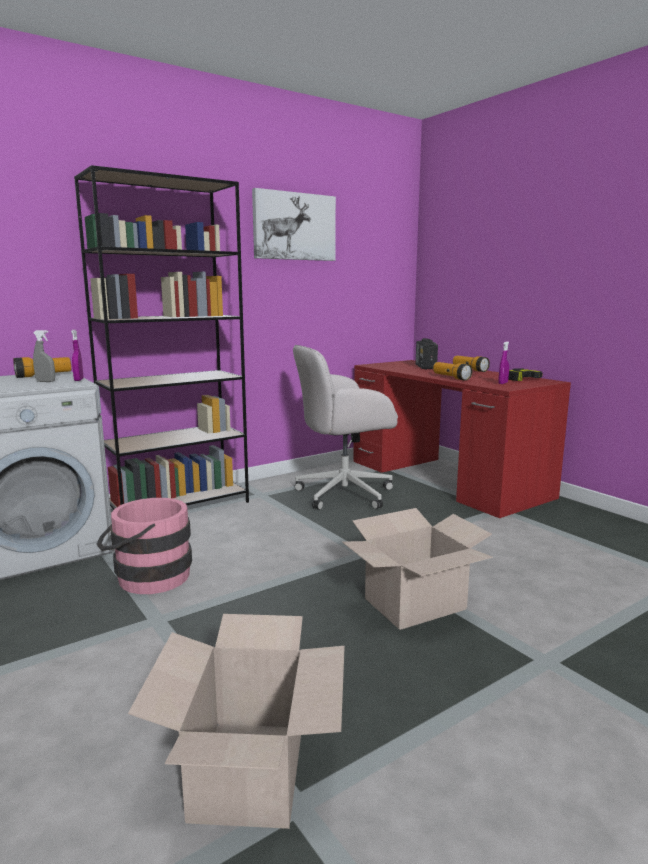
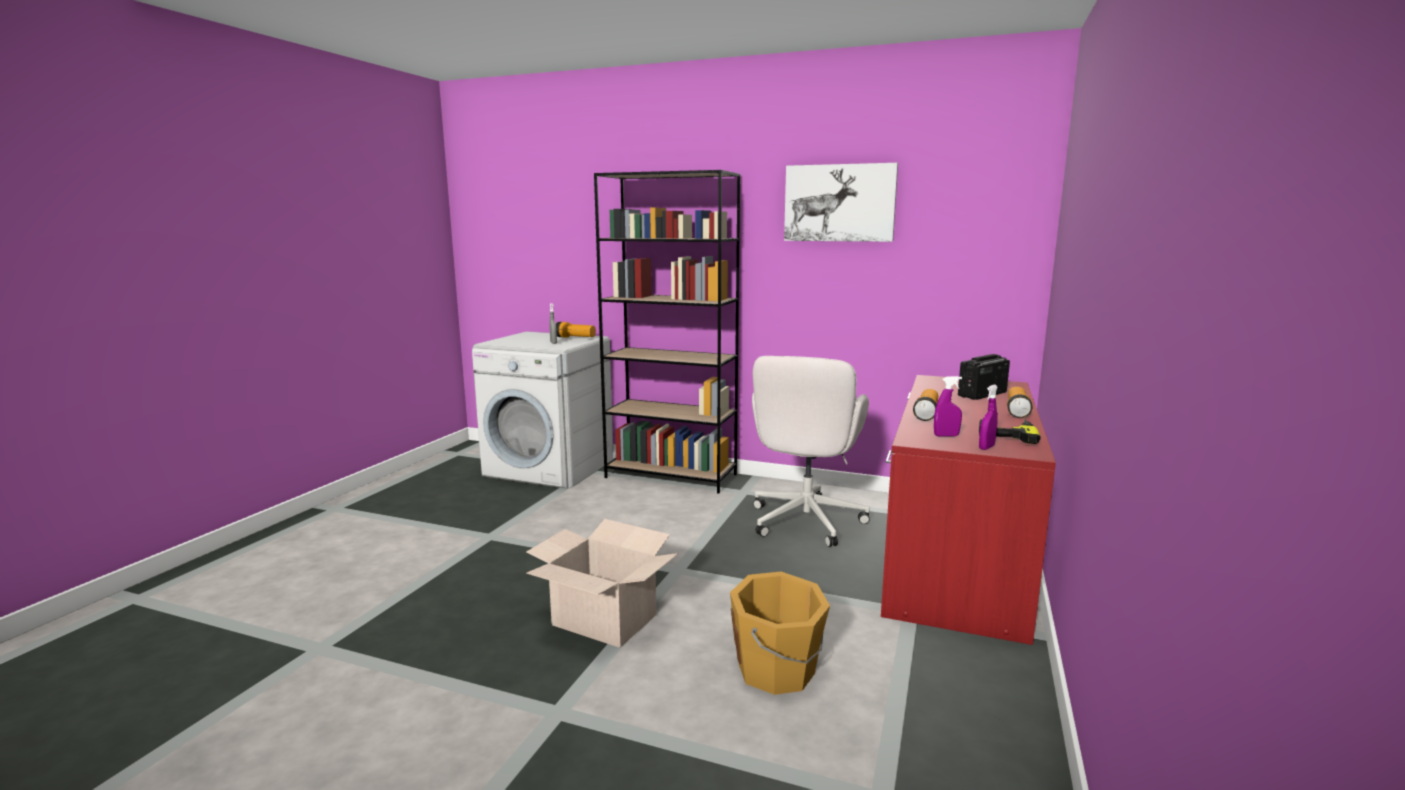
camera: 55 degrees right, 0 degrees up
(78, 380) = (570, 345): purple spray bottle -> purple spray bottle (986, 447)
(146, 578) = (542, 512): pink bucket -> none
(248, 771) = (343, 622): cardboard box -> none
(344, 494) = (806, 521): white office chair -> white office chair turned 105 degrees counterclockwise
(540, 564) = (778, 670): none -> orange bucket

